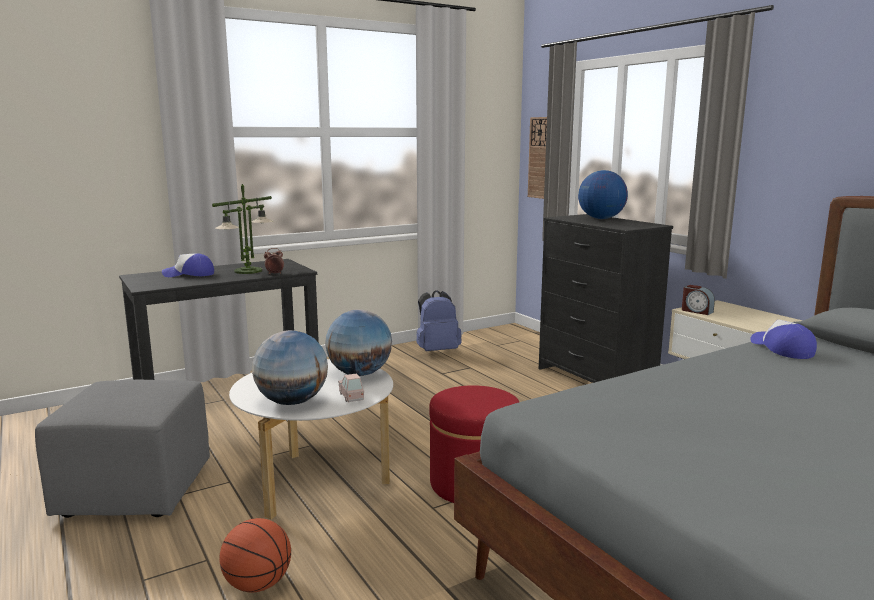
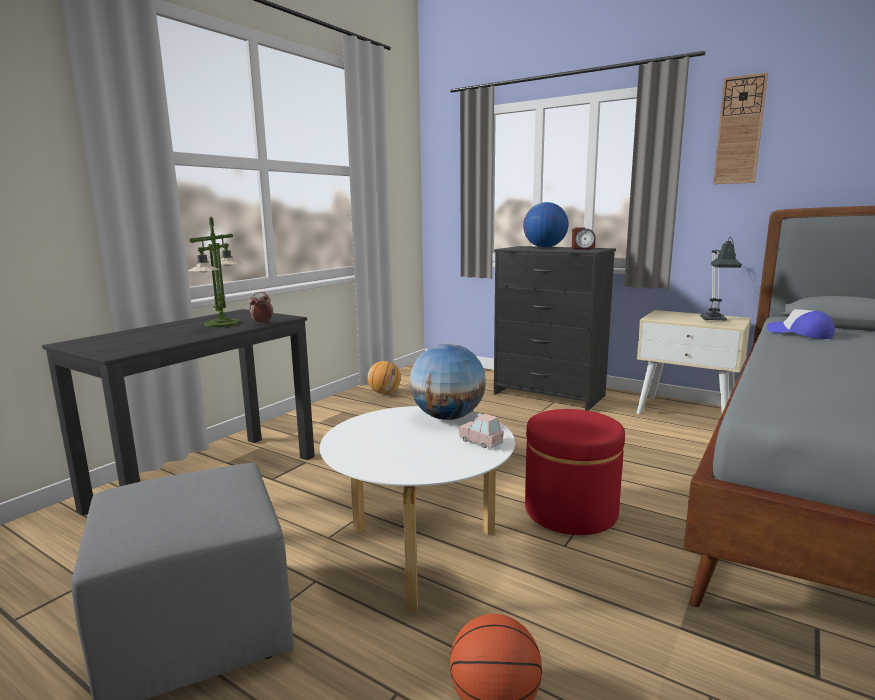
camera: 25 degrees left, 0 degrees up
(189, 274) = (150, 334): cap -> none
(292, 402) = (427, 461): globe -> none
(437, 351) = (385, 393): blue backpack -> basketball
(540, 158) = (447, 199): wall clock -> wall clock (739, 130)
(696, 311) = (660, 319): alarm clock -> alarm clock (583, 248)
(757, 321) = (714, 320): none -> table lamp

